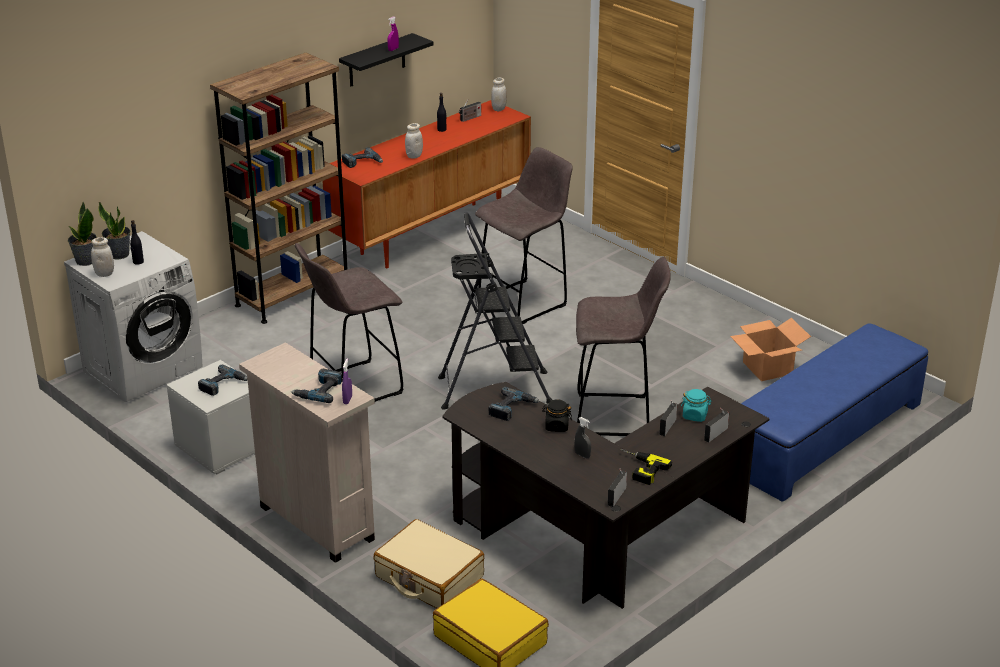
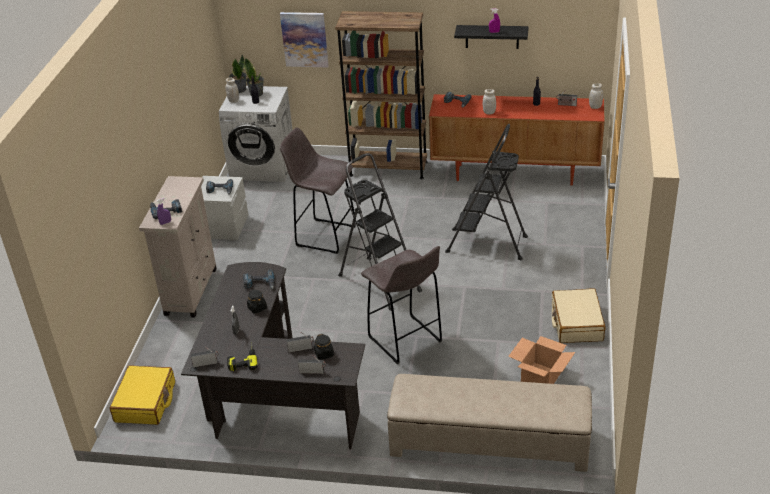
camera: 55 degrees right, 5 degrees up
(158, 147) = (304, 39): none -> picture
(429, 577) = (180, 352): beige suitcase -> beige suitcase (576, 323)
(525, 301) = (487, 244): grey stool -> step ladder
(695, 415) = (324, 354): turquoise jar -> black jar
(824, 436) = (488, 441): blue bench -> beige bench

